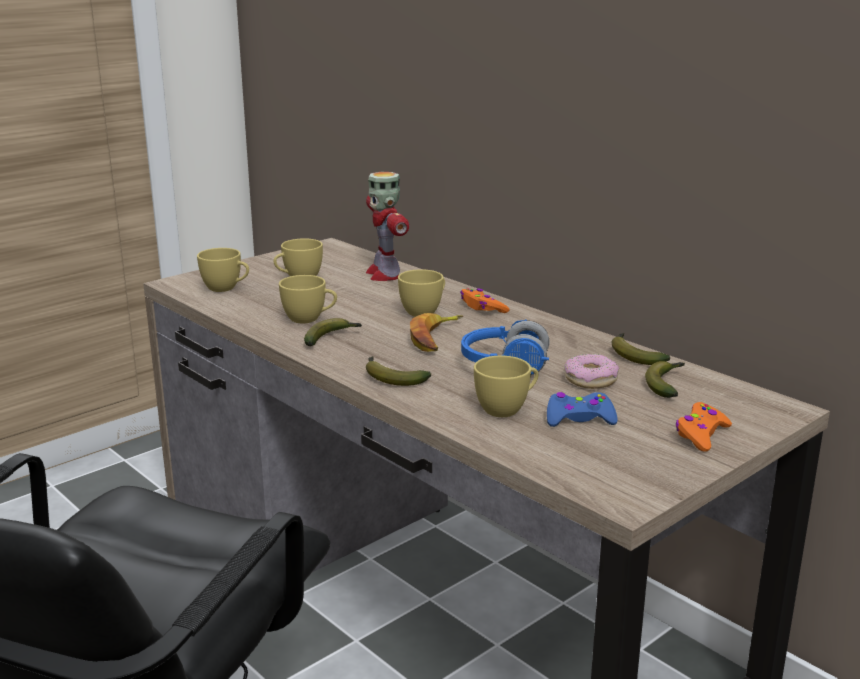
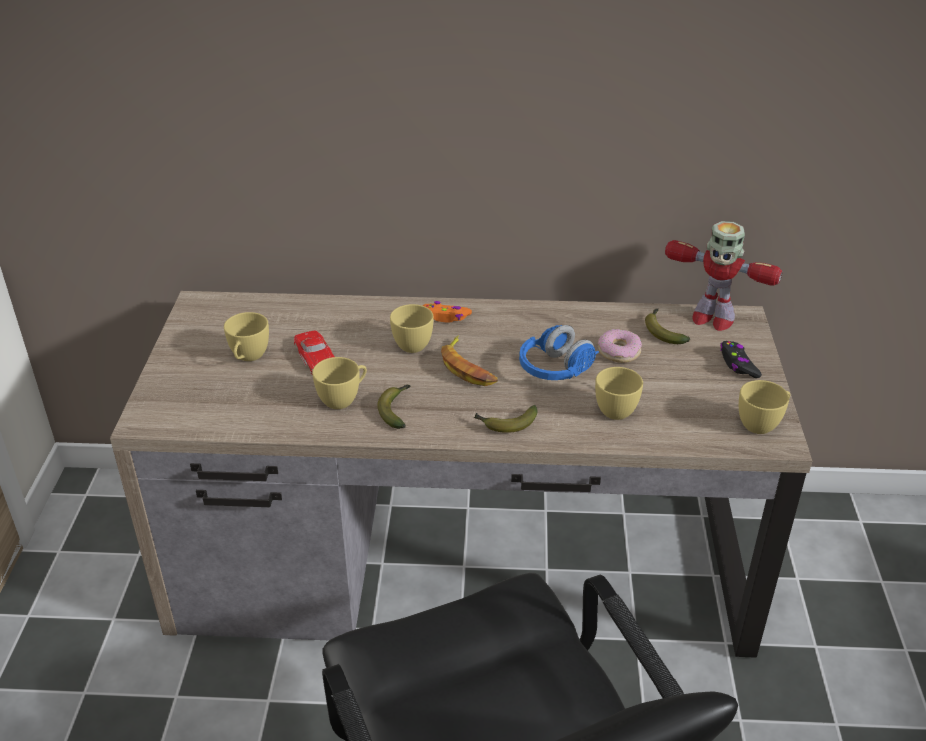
camera: 45 degrees left, 15 degrees up
(226, 288) = (207, 403): yellow cup -> yellow cup (762, 424)
(341, 293) = (315, 356): none -> red toy car
(384, 274) = (310, 316): toy robot -> toy robot (711, 318)
(579, 418) = (665, 391): blue game controller -> none
(634, 355) = (608, 314): banana -> none
(701, 434) = (738, 364): orange game controller -> black game controller

